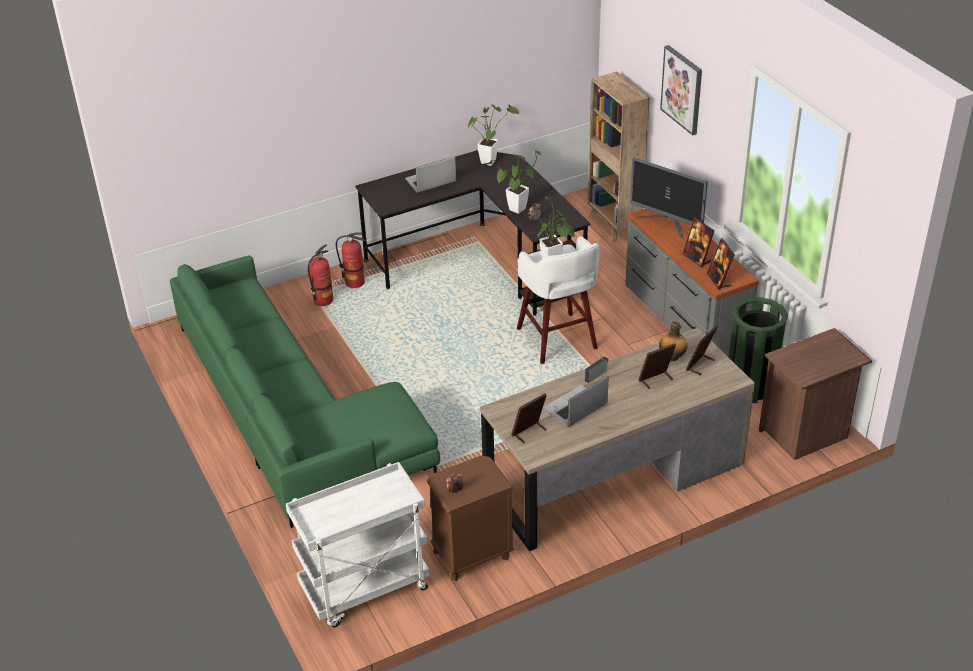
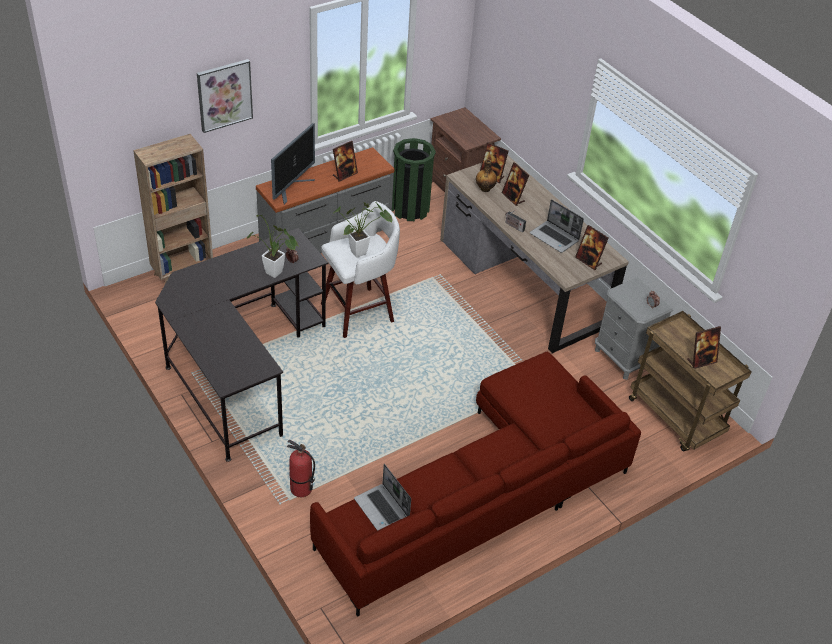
camera: 100 degrees left, 5 degrees up
(291, 414) = (482, 492): green sofa -> red sofa
(355, 282) = (269, 465): fire extinguisher -> none
(365, 590) = (676, 417): white cart -> brown cart
(430, 182) = (218, 336): laptop -> laptop (382, 509)
(471, 555) = (623, 358): brown nightstand -> grey nightstand
(490, 160) = (179, 293): potted plant -> none
(719, 280) = (374, 165): picture frame -> picture frame (701, 361)

